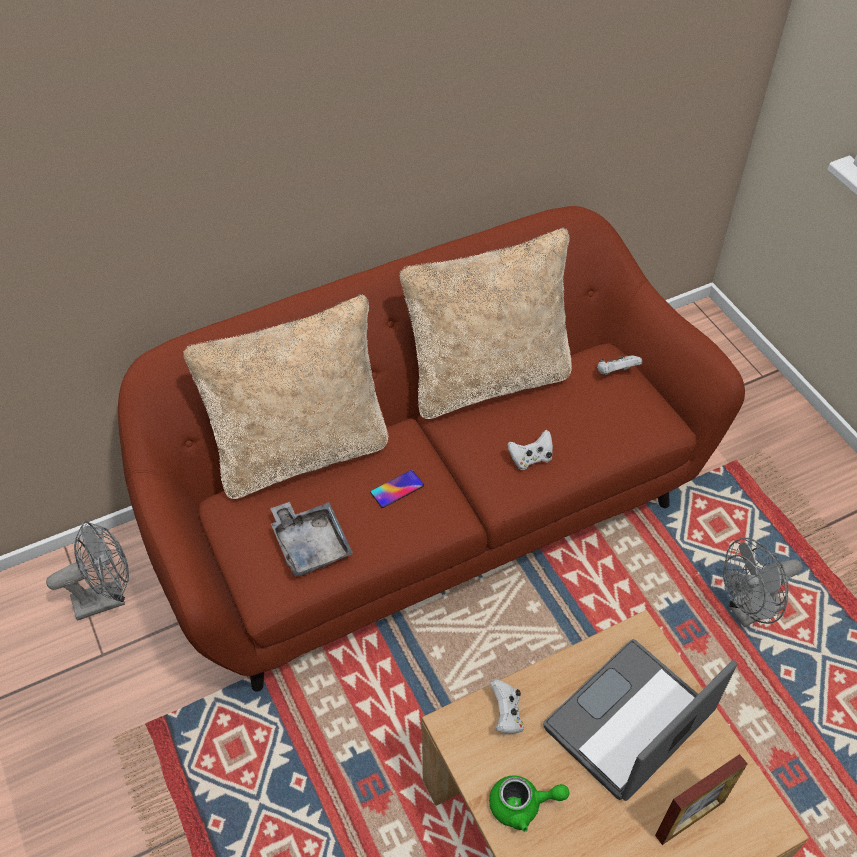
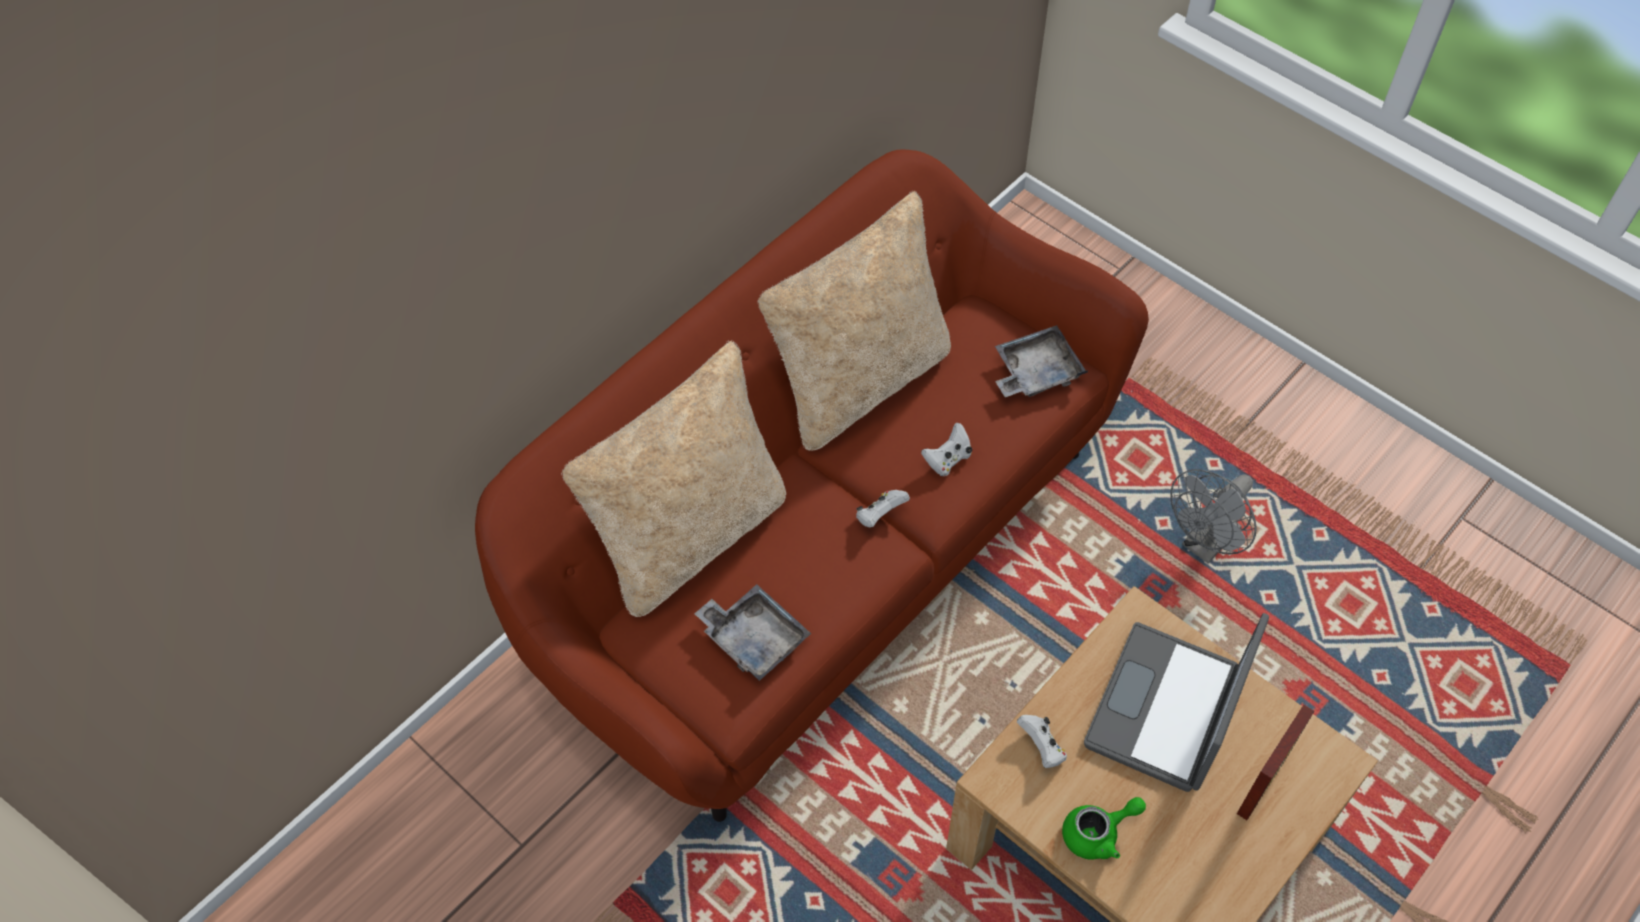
camera: 20 degrees left, 5 degrees up
(107, 598) = (494, 778): grey fan -> none
(397, 489) = (819, 543): phone -> none
(616, 373) = (995, 329): white game controller -> white game controller (880, 516)
(634, 414) = (1035, 372): none -> grey tray

